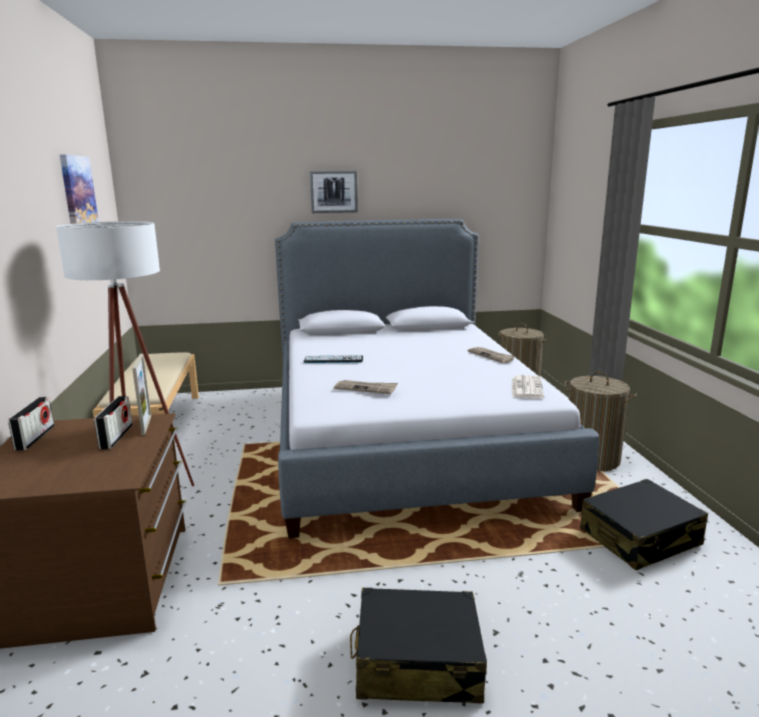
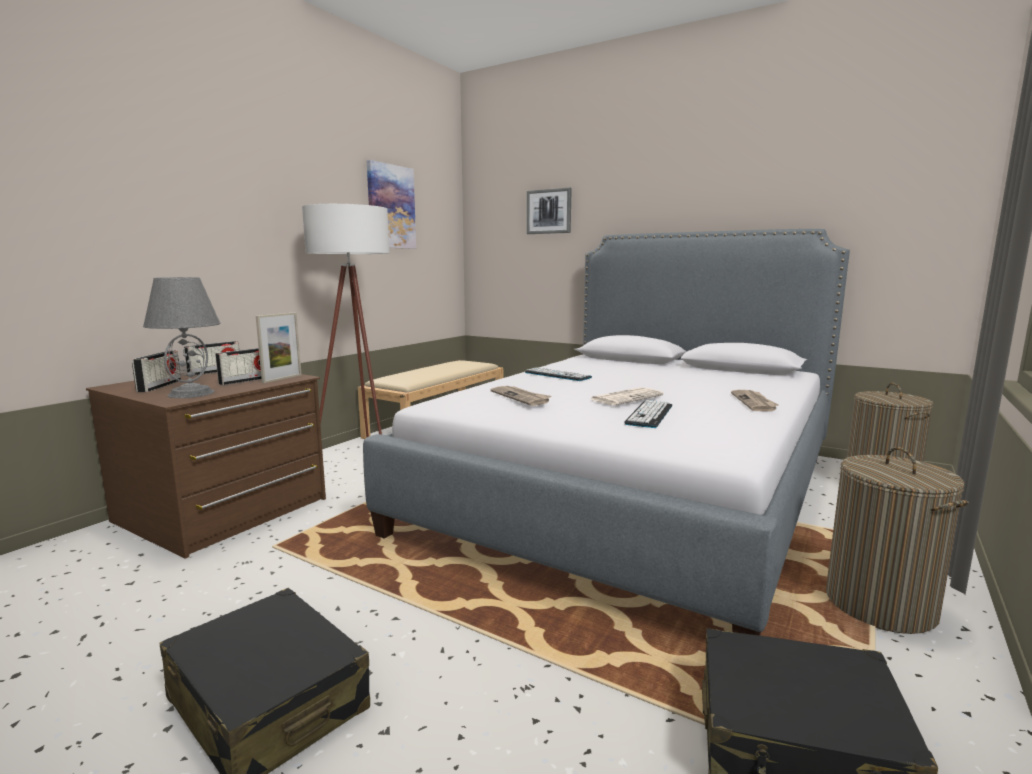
camera: 40 degrees right, 5 degrees down
(37, 471) = (159, 386): none -> radio
(110, 467) = (191, 393): none -> grey table lamp
(333, 191) = (657, 200): picture -> picture (549, 211)
(463, 381) = (649, 415): none -> keyboard
(526, 387) = (722, 437): newspaper -> newspaper (626, 397)

